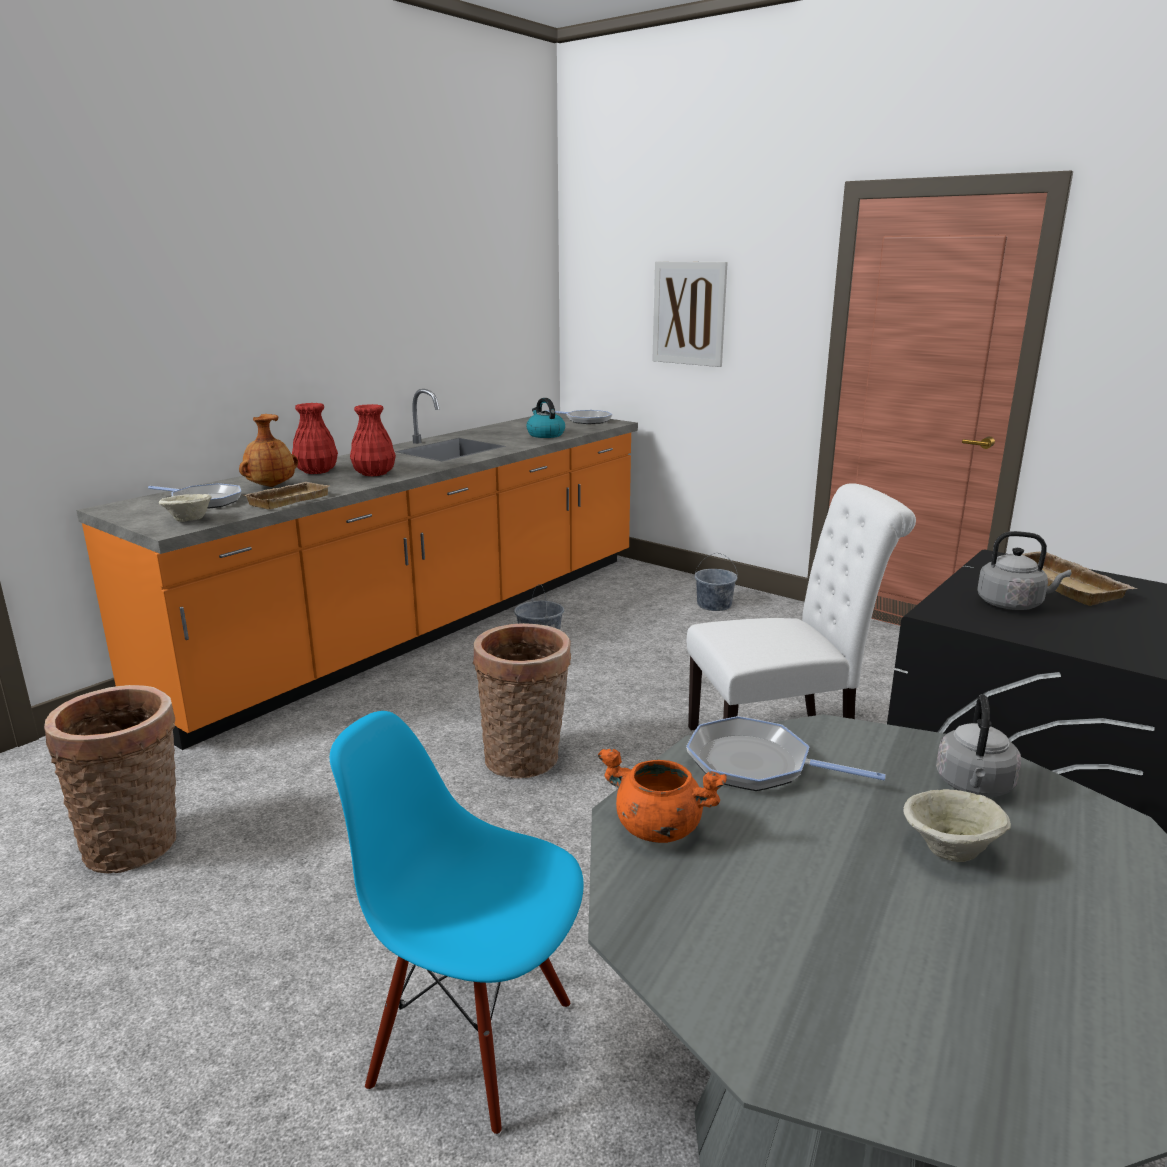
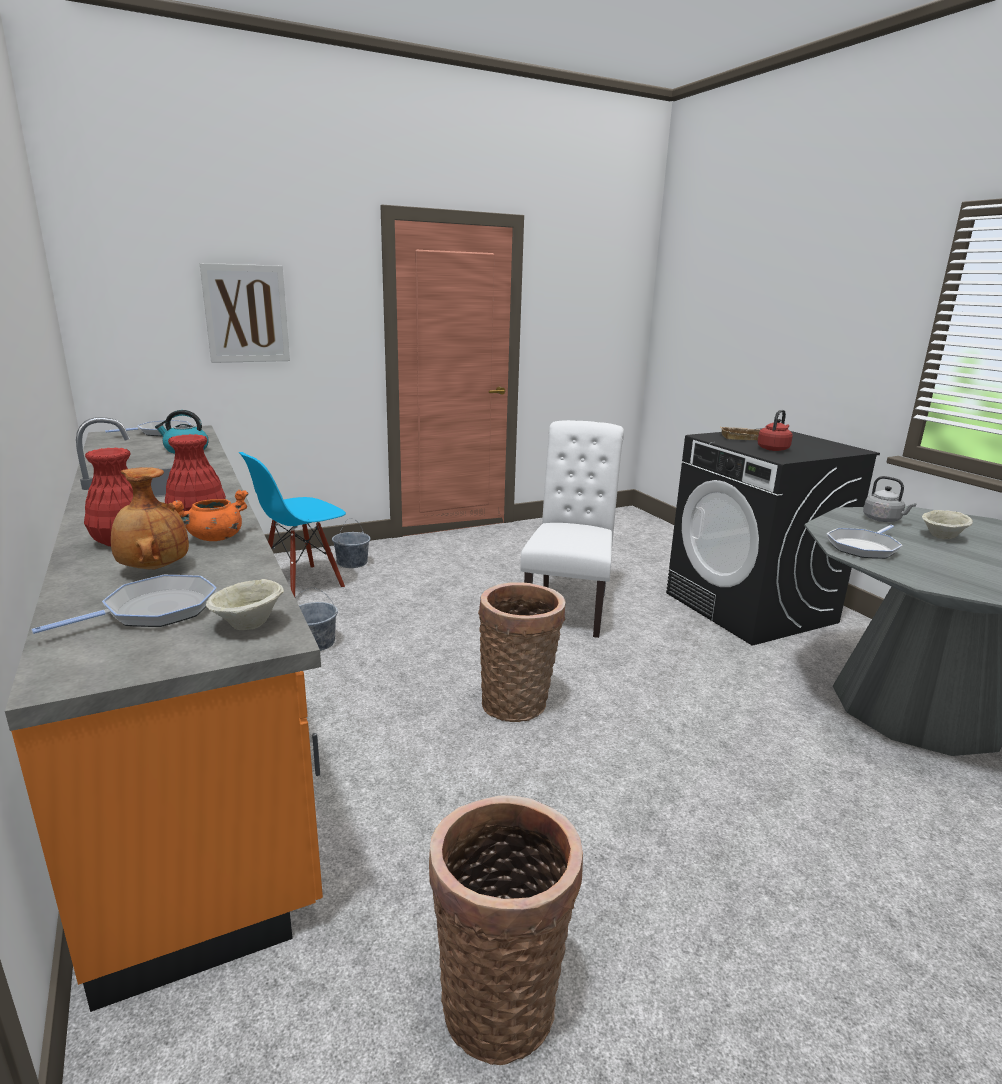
camera: 65 degrees left, 0 degrees up
(287, 500) = (241, 567): beige tray -> none
(473, 1041) = (838, 804): blue chair -> blue chair (302, 584)
(657, 828) = (935, 579): orange cooking pot -> orange cooking pot (215, 538)
(1013, 604) = (773, 449): grey kettle -> red kettle

